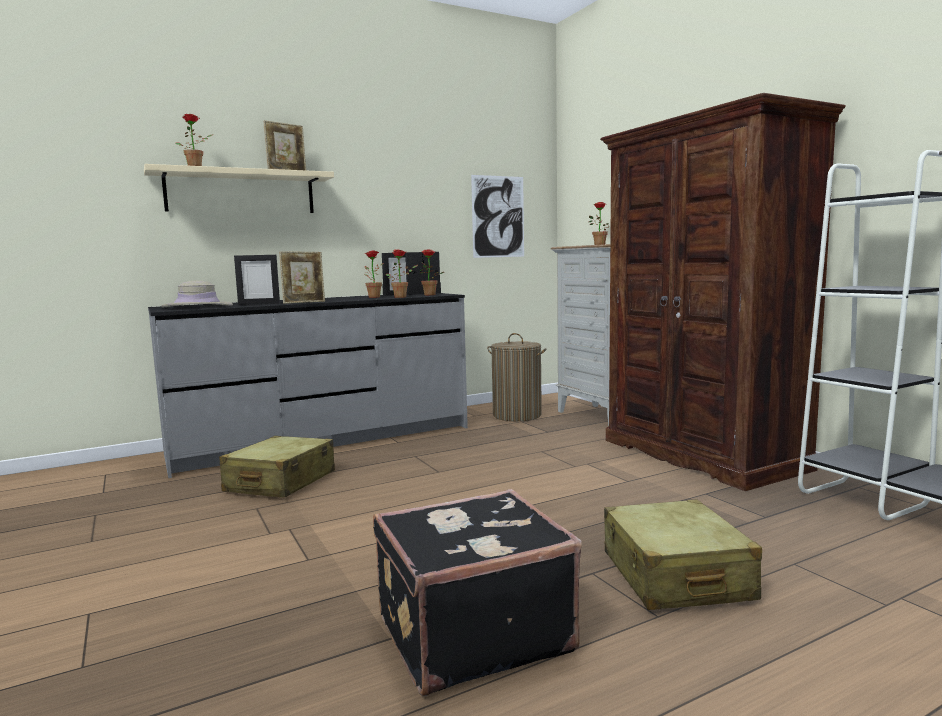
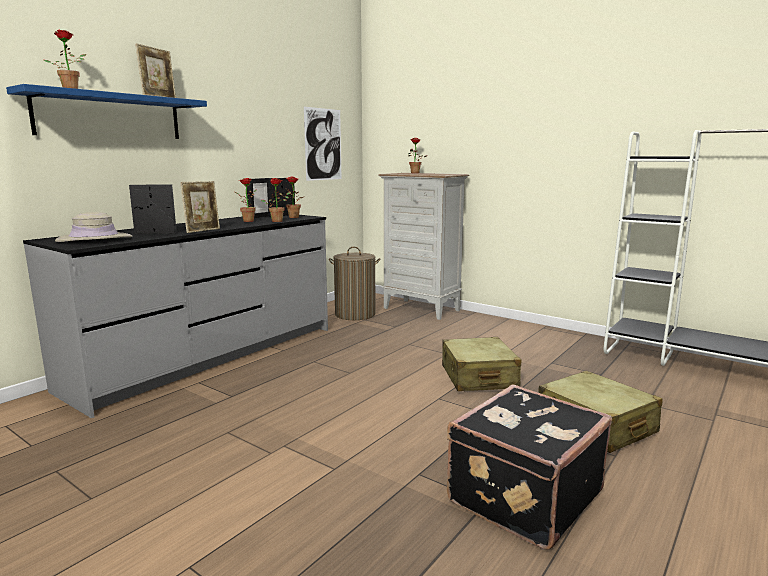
camera: 25 degrees left, 5 degrees up
(241, 192) = (110, 116): beige shelf -> blue shelf
(259, 304) = (155, 233): picture frame -> picture frame turned 150 degrees counterclockwise
(280, 482) = (219, 404): beige suitcase -> beige suitcase (478, 377)
(701, 454) = (518, 333): brown wardrobe -> none

